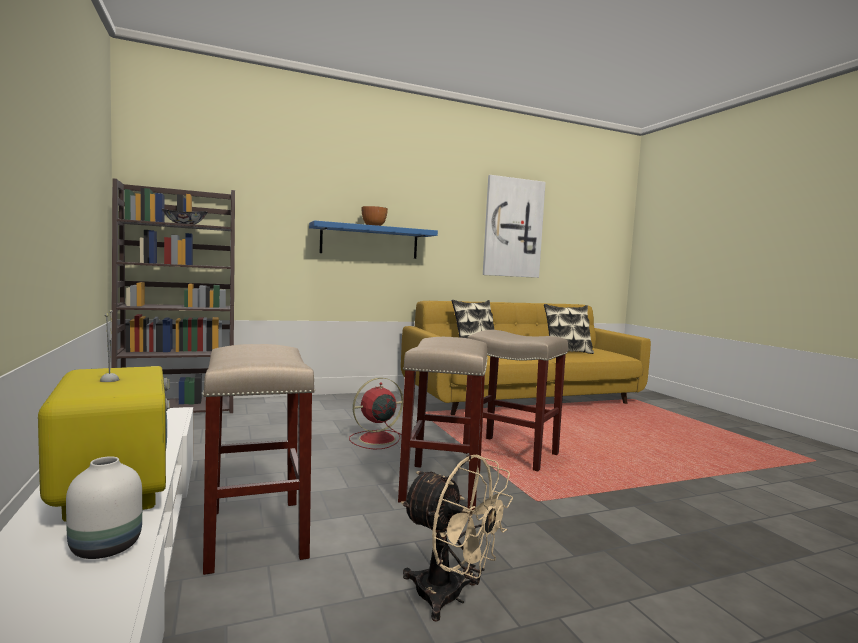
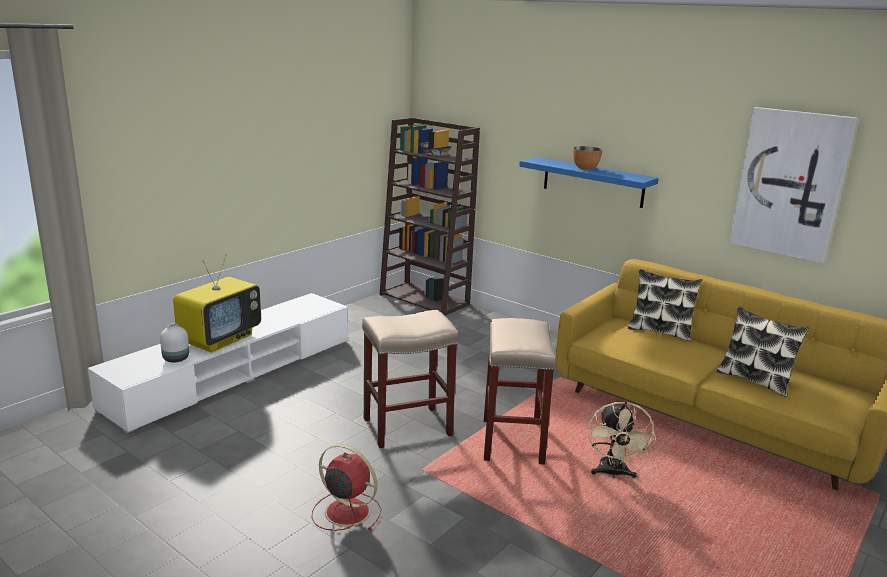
camera: 60 degrees right, 15 degrees up
(254, 533) = (287, 391): beige stool -> none
(375, 439) = (463, 379): red fan -> red fan (345, 511)
(450, 597) = (269, 463): beige fan -> beige fan (613, 473)

